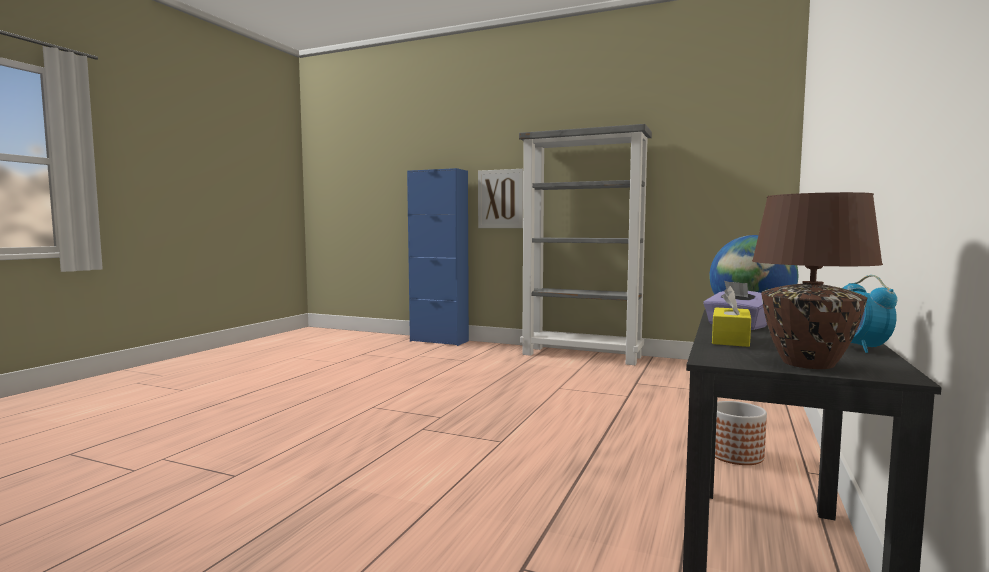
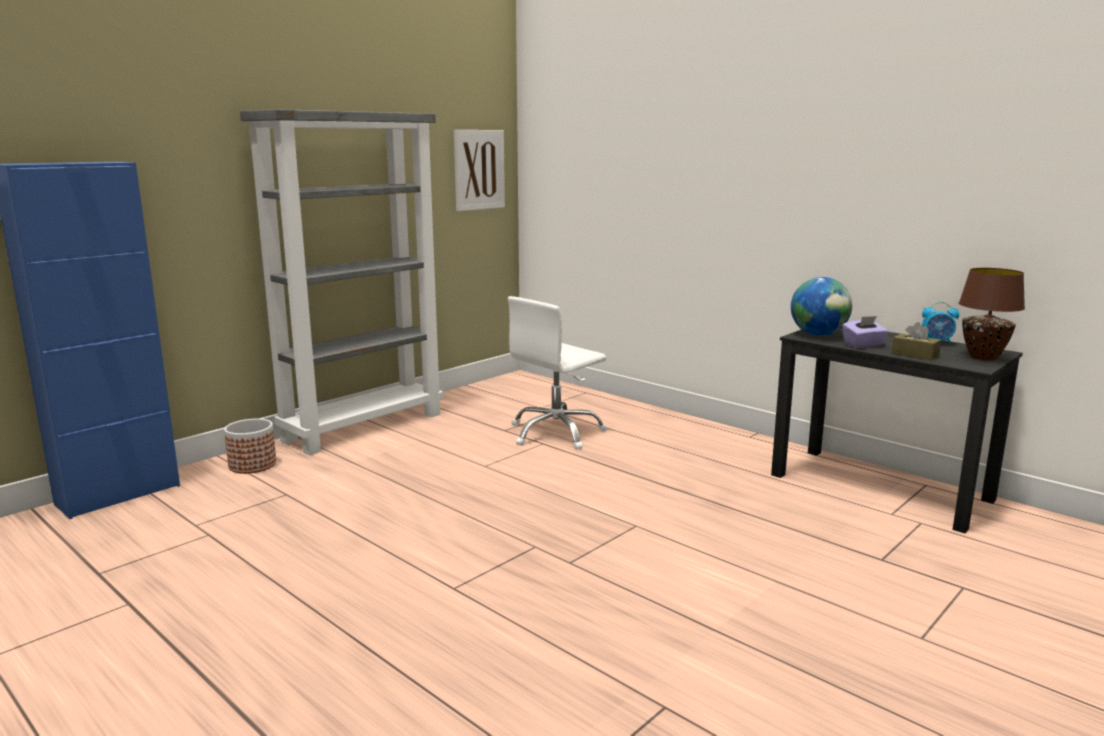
camera: 70 degrees left, 10 degrees up
(500, 199) = (187, 213): picture -> picture (479, 170)
(658, 396) = (556, 433): none -> white office chair
(730, 339) = (915, 355): yellow tissue box -> brown tissue box
(735, 455) = (712, 446): planter -> planter (252, 465)

